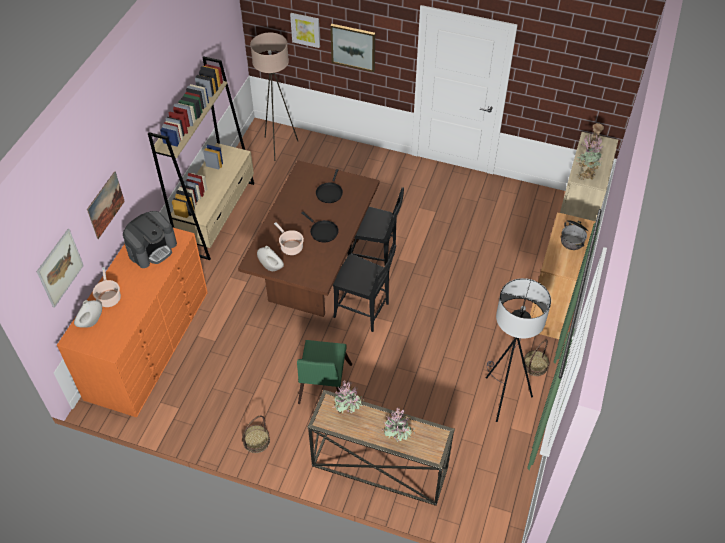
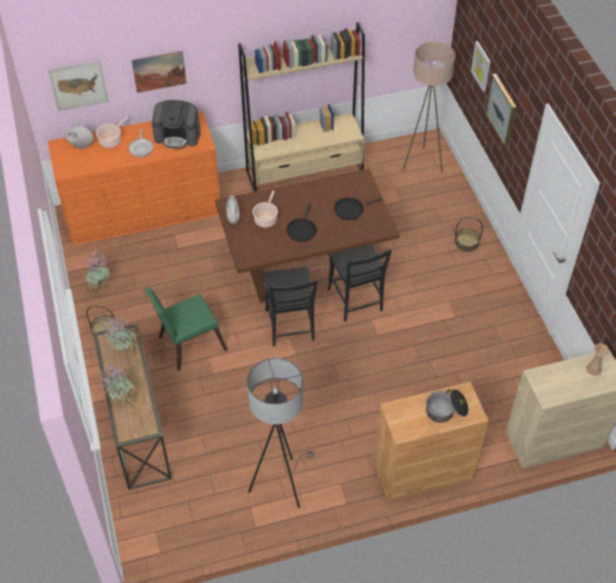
camera: 55 degrees right, 0 degrees up
(140, 281) = (141, 148): none -> frying pan
(535, 365) = (338, 492): basket -> basket (466, 242)
(585, 174) = (547, 380): potted plant -> potted plant (99, 288)

